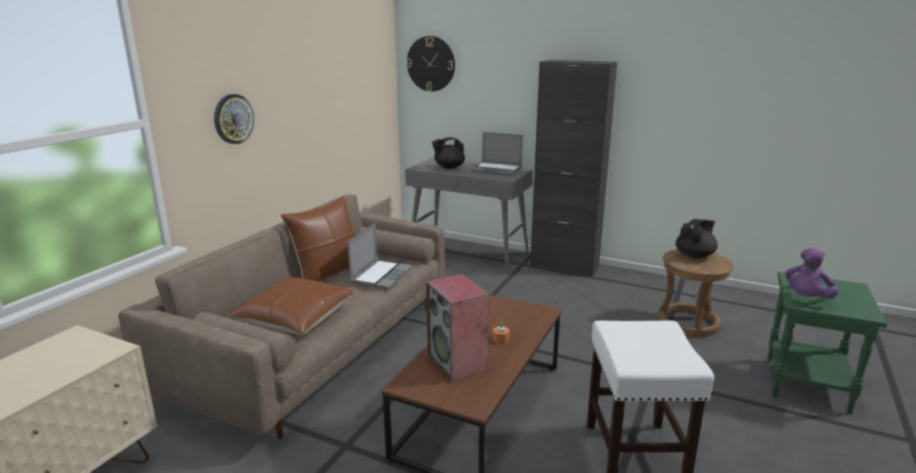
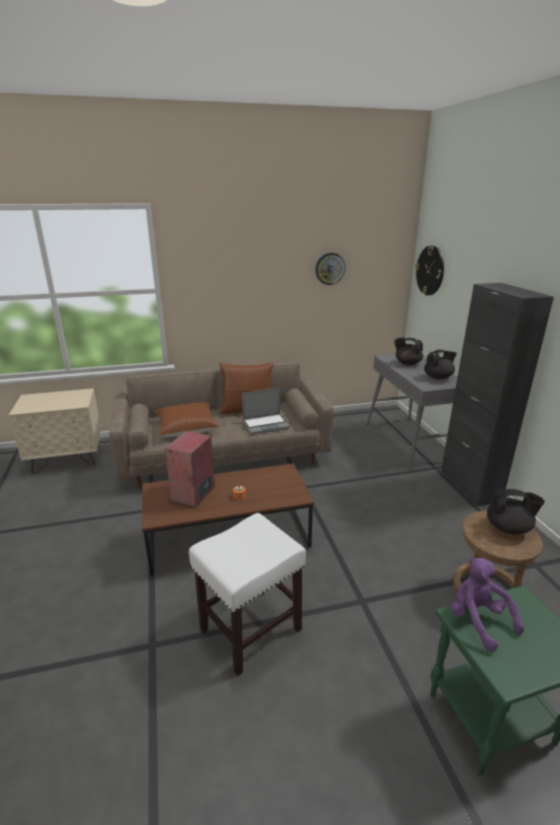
camera: 50 degrees right, 5 degrees up
(233, 119) = (224, 295): wall clock -> wall clock (330, 268)
(497, 170) = (438, 377): laptop -> black teapot
(806, 299) = (478, 620): purple plush toy -> purple plush toy turned 60 degrees clockwise

